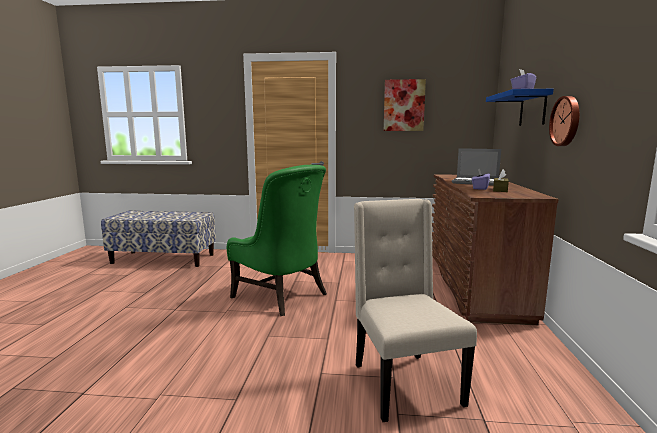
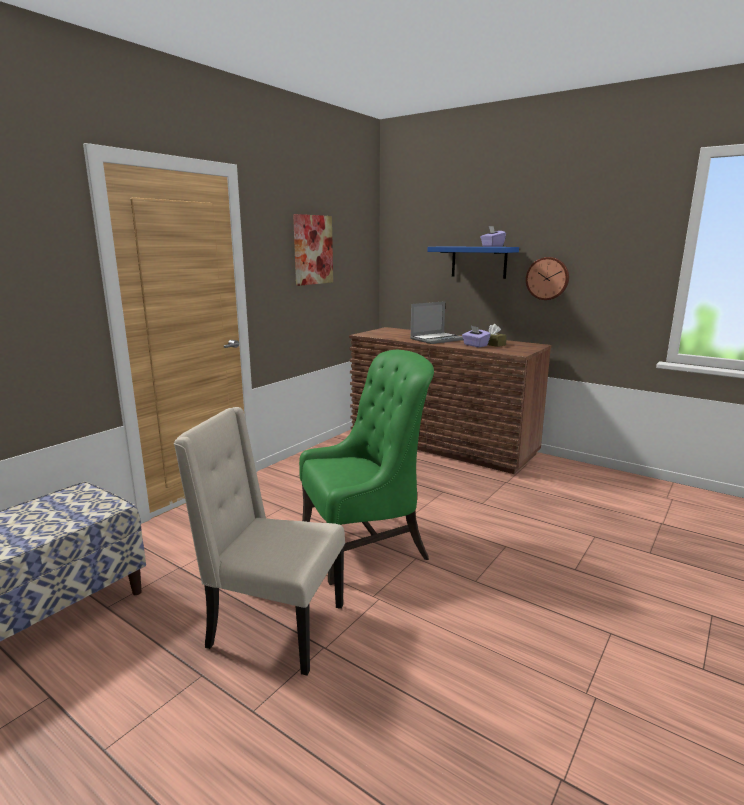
camera: 60 degrees left, 5 degrees up
(403, 383) = (606, 535): beige chair -> beige chair (273, 627)

